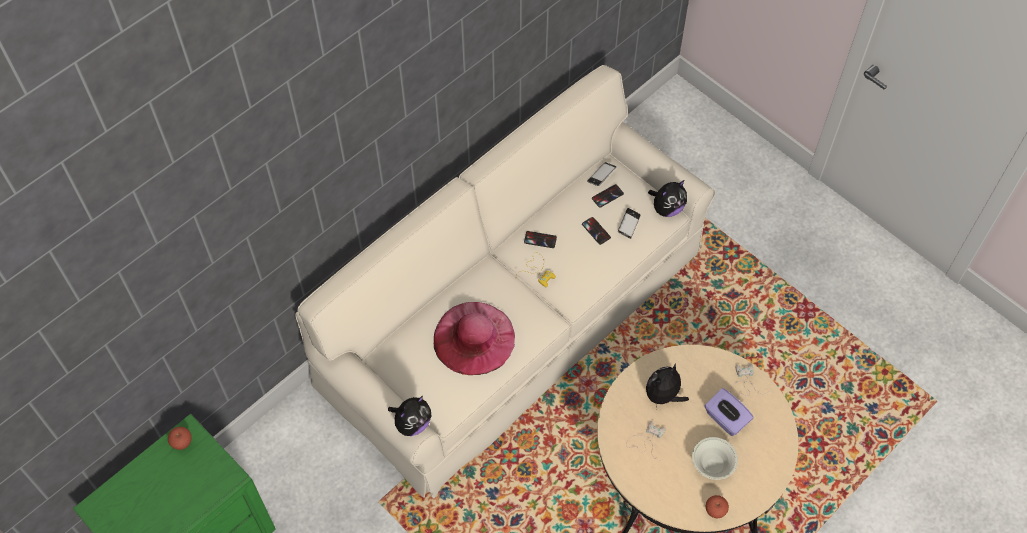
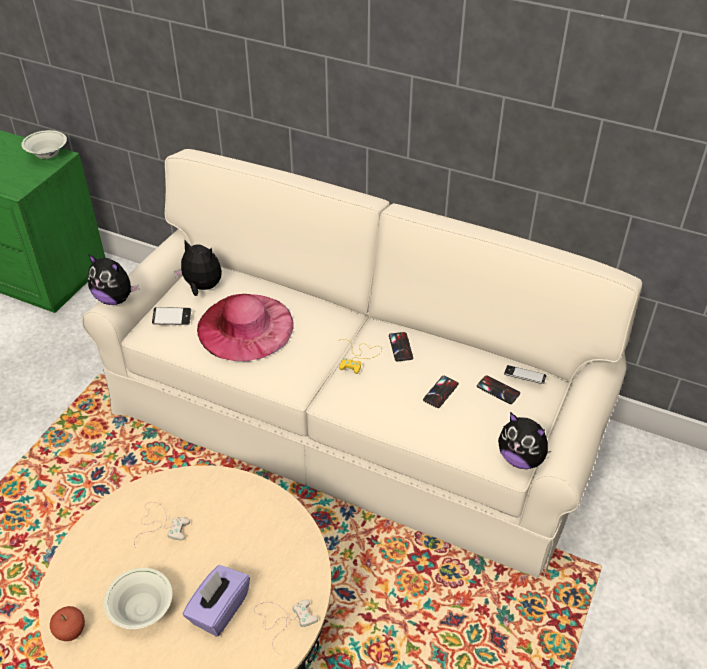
camera: 70 degrees right, 15 degrees down
(182, 442) = (48, 156): apple -> white bowl
(628, 225) = (468, 421): phone -> phone (172, 318)
(663, 396) = (232, 526): plush toy -> plush toy (202, 287)

